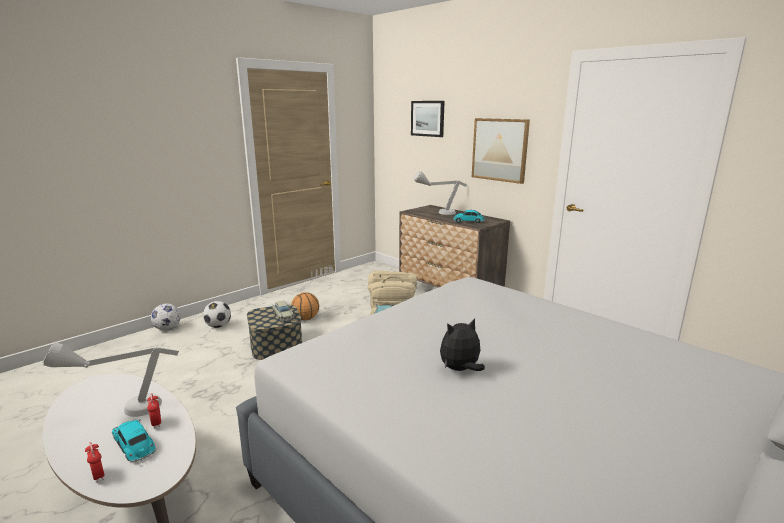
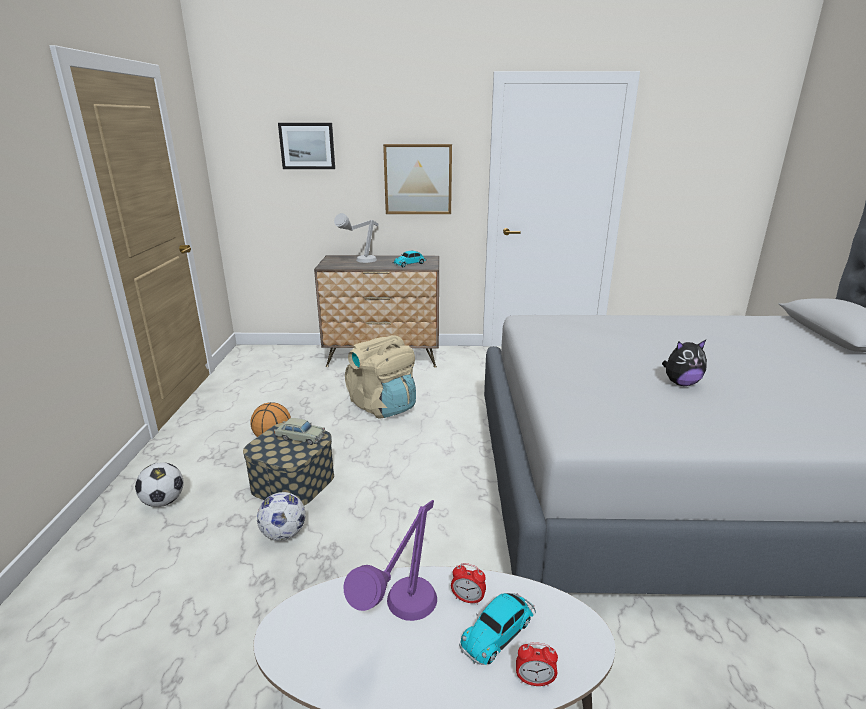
camera: 45 degrees left, 5 degrees up
(122, 410) = (400, 620): grey table lamp -> purple table lamp
(135, 445) = (499, 631): toy car -> toy car turned 45 degrees counterclockwise
(168, 328) = (78, 546): football -> football (283, 534)
(460, 370) = (680, 383): plush toy -> plush toy turned 120 degrees counterclockwise

